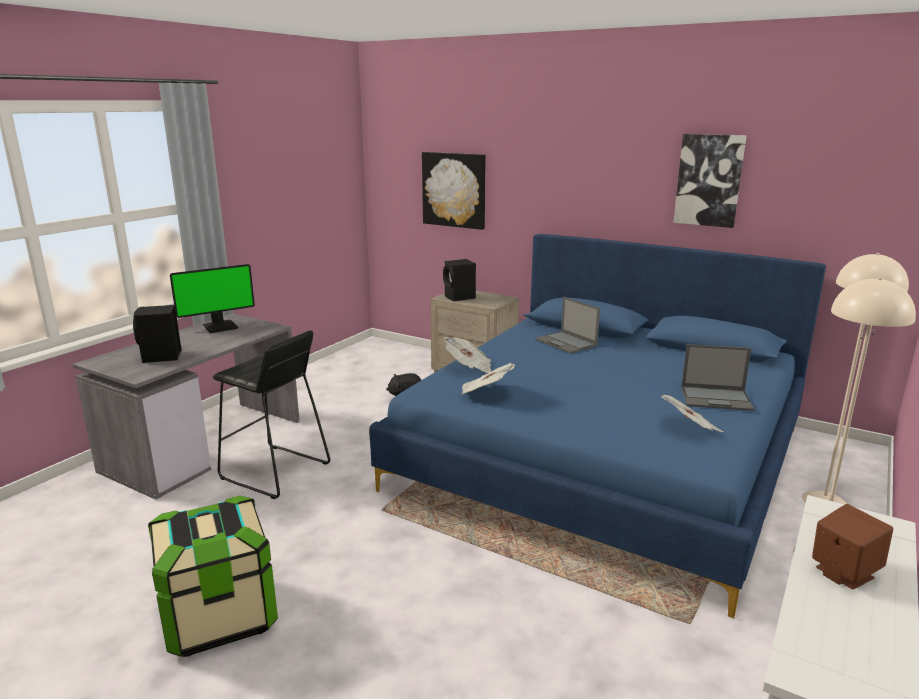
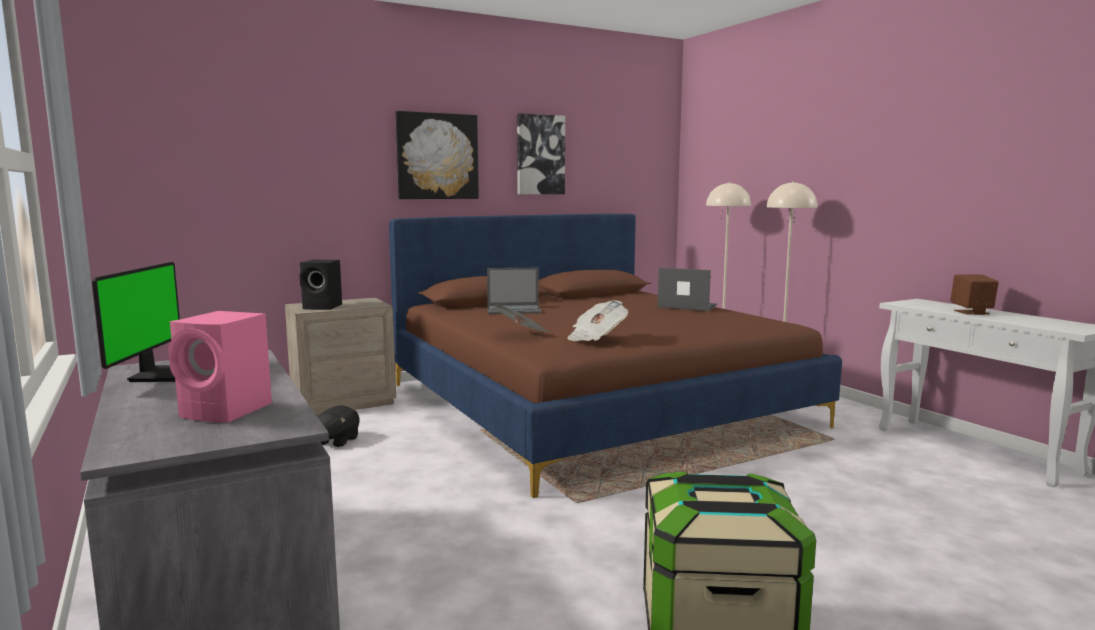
camera: 60 degrees left, 10 degrees down
(161, 357) = (228, 411): black speaker -> pink speaker
(275, 471) = (400, 547): black stool -> none
(454, 190) = (258, 178): picture -> picture (437, 156)
(602, 458) = (593, 404): blue bed -> brown bed
(690, 429) = (728, 317): newspaper -> none
(717, 398) = (686, 306): laptop -> laptop turned 105 degrees counterclockwise

